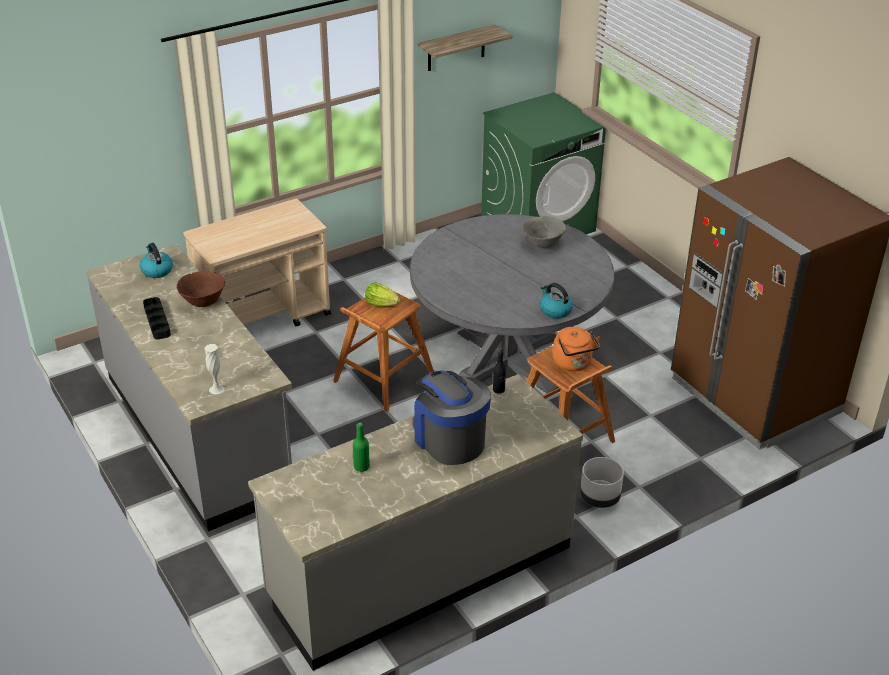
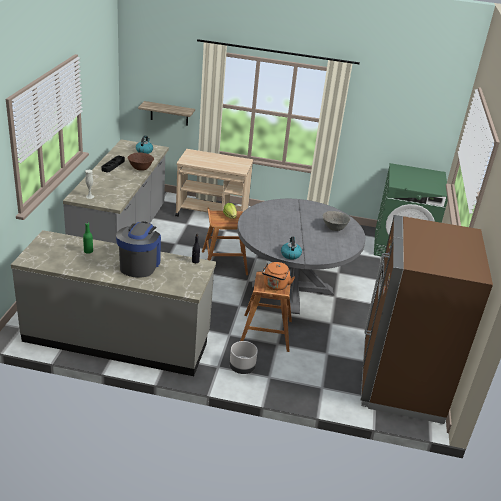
camera: 40 degrees right, 5 degrees down
(456, 48) = (380, 115): shelf -> shelf (169, 113)

